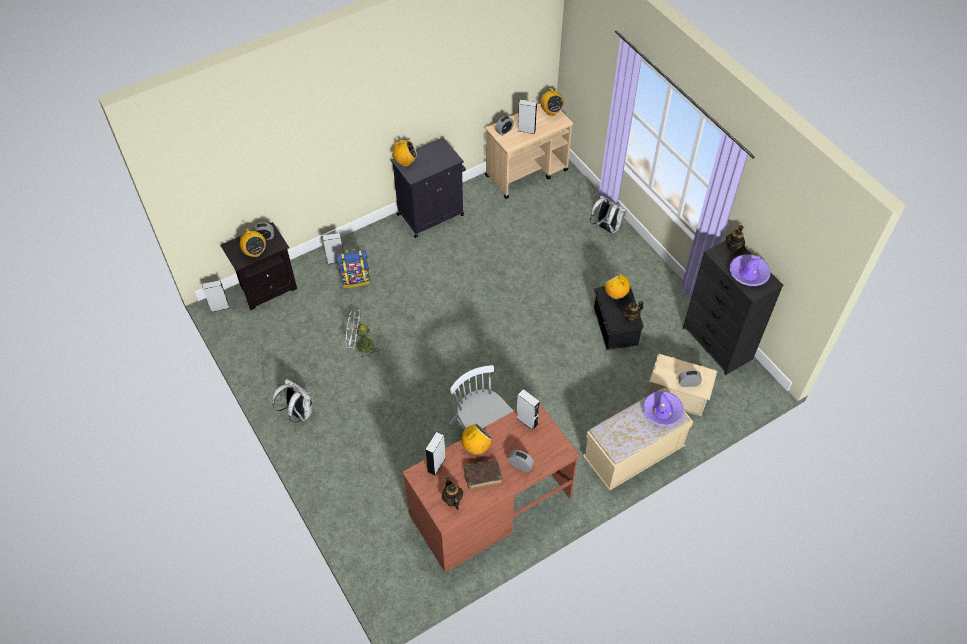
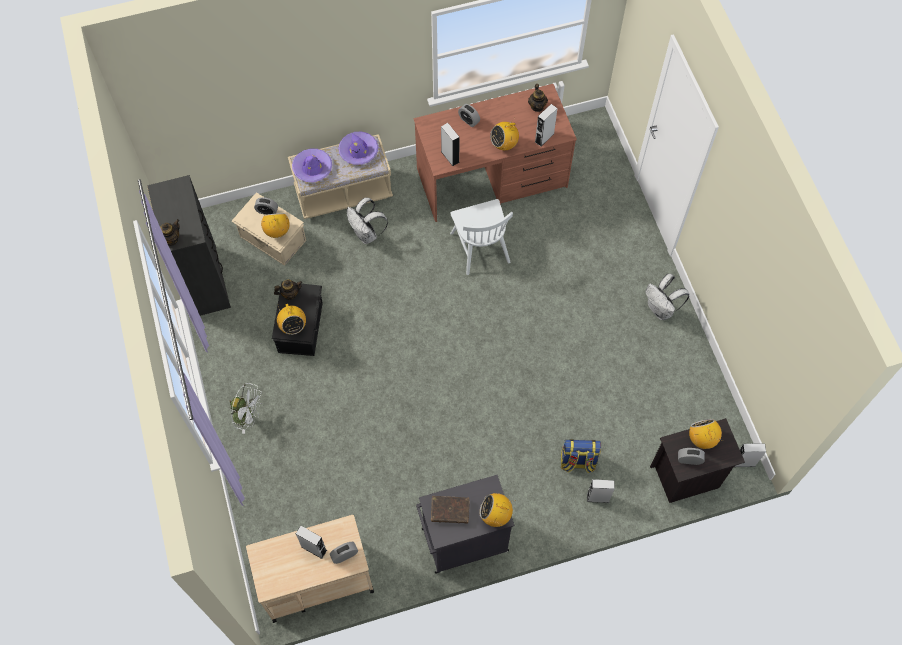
camera: 165 degrees left, 10 degrees up
(360, 346) = (585, 371): white fan -> white fan (248, 416)
(483, 475) = (505, 119): brown book -> brown book (450, 511)
(551, 111) = (267, 576): radio -> radio (277, 231)
(606, 228) = (252, 462): white backpack -> white backpack (367, 234)
(748, 273) = (174, 205): purple hat -> purple hat (358, 151)

